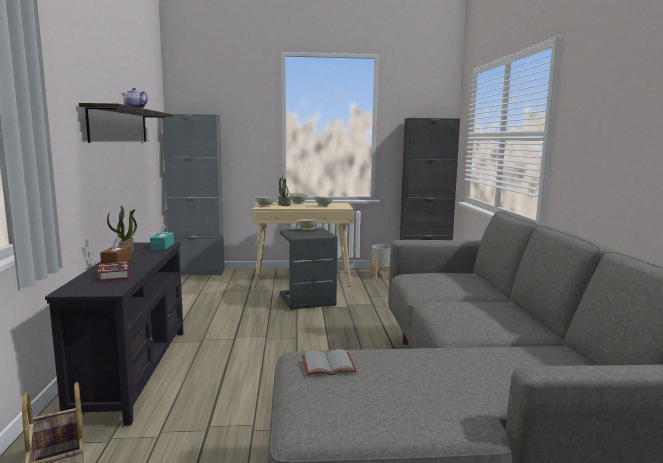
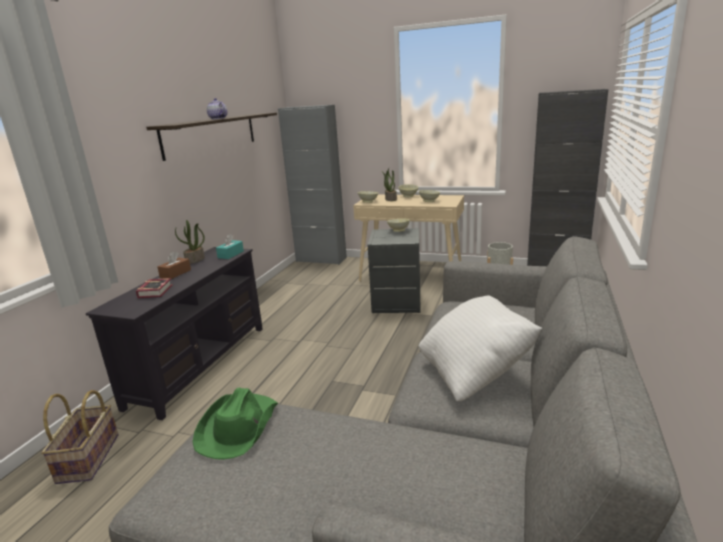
camera: 25 degrees right, 10 degrees up
(327, 366) = (238, 427): grey book -> green hat
(480, 310) = (474, 373): none -> white pillow

